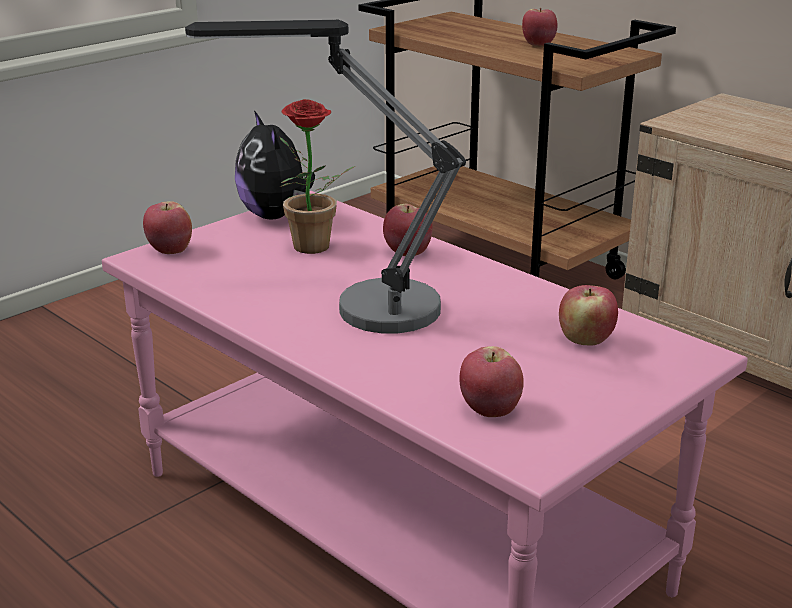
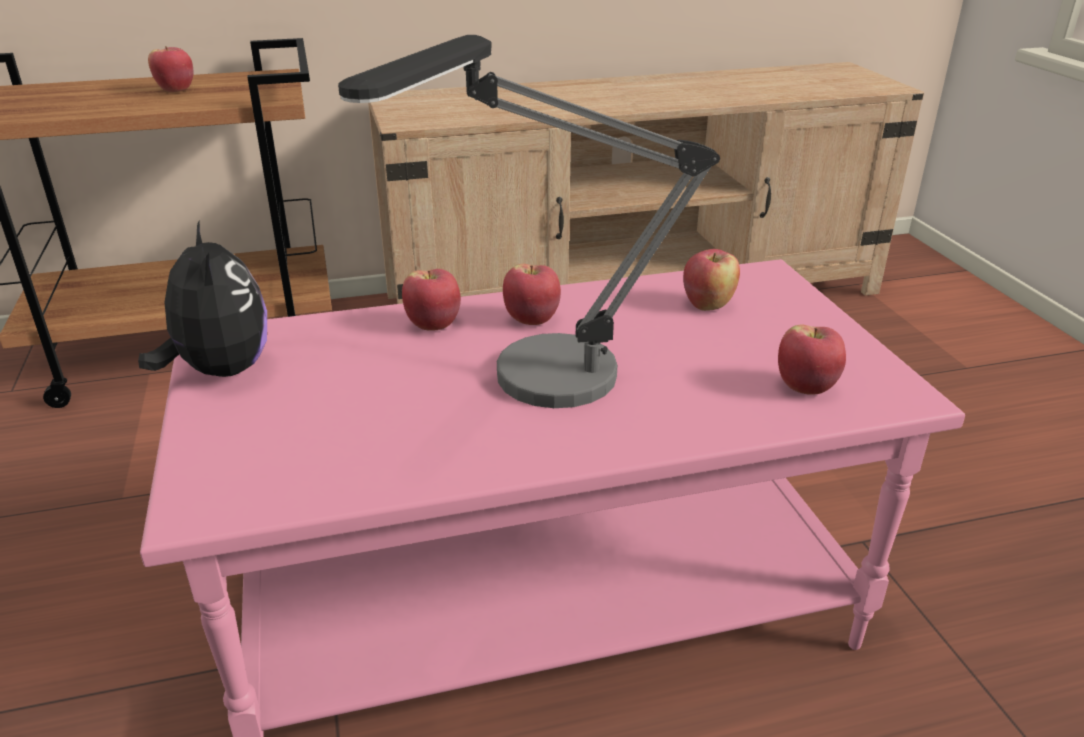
camera: 60 degrees left, 5 degrees up
(170, 250) = (206, 478): apple -> apple (532, 320)
(276, 215) = (220, 370): plush toy -> plush toy turned 120 degrees counterclockwise
(313, 249) = (352, 374): potted plant -> none

